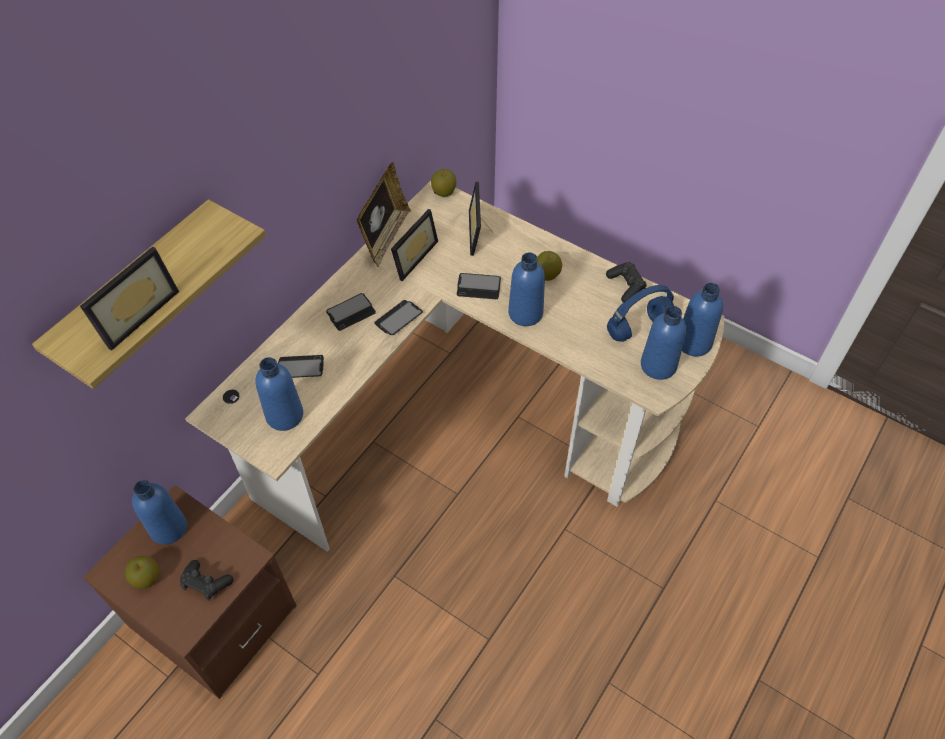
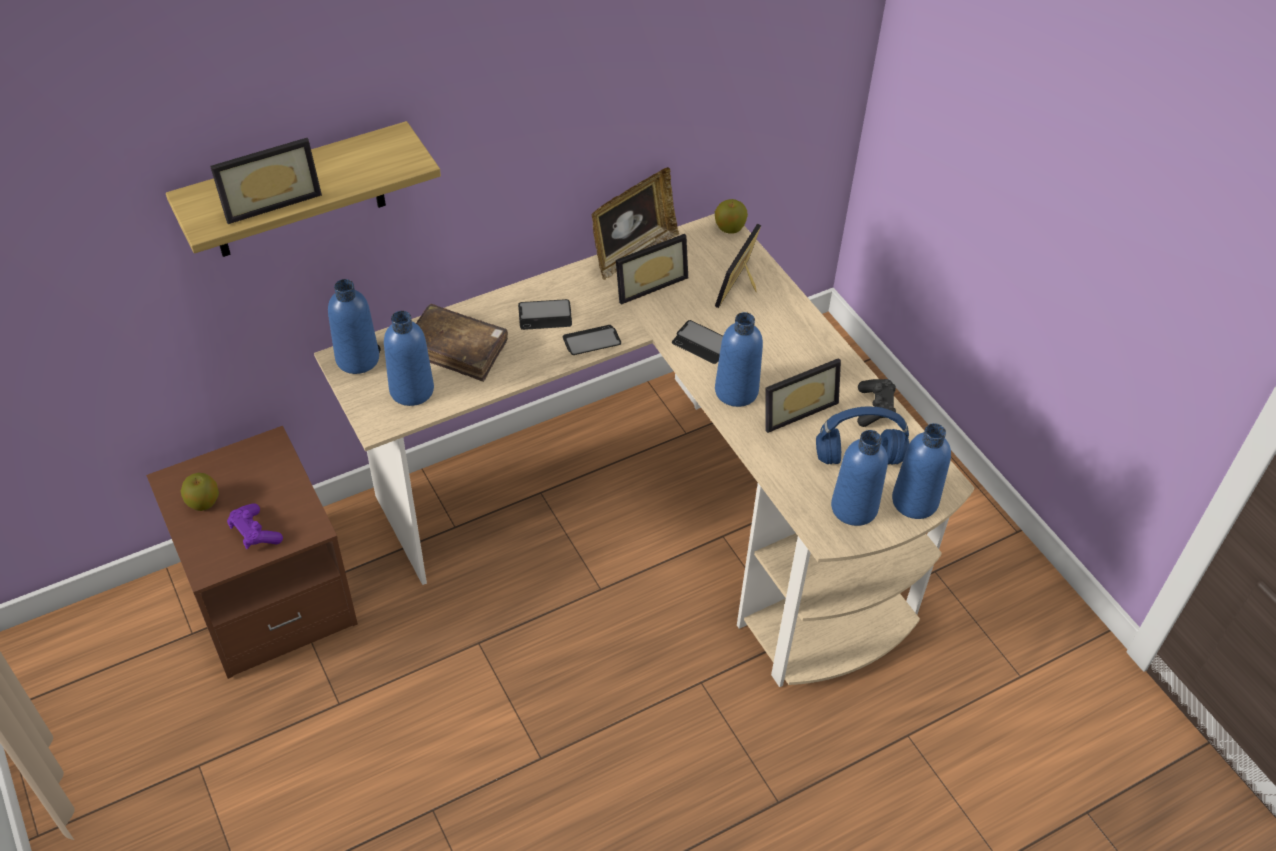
camera: 25 degrees right, 5 degrees down
(168, 528) = (251, 464): blue bottle -> blue bottle (357, 359)
(206, 584) = (255, 533): black game controller -> purple game controller
(300, 367) = (457, 350): phone -> brown book
(547, 275) = (789, 360): apple -> none
(573, 309) = (794, 408): none -> picture frame

